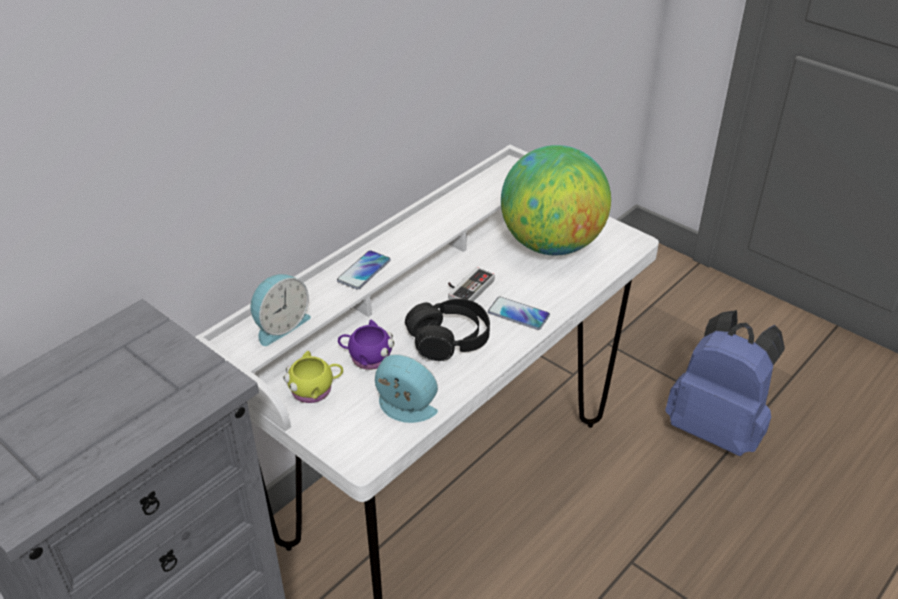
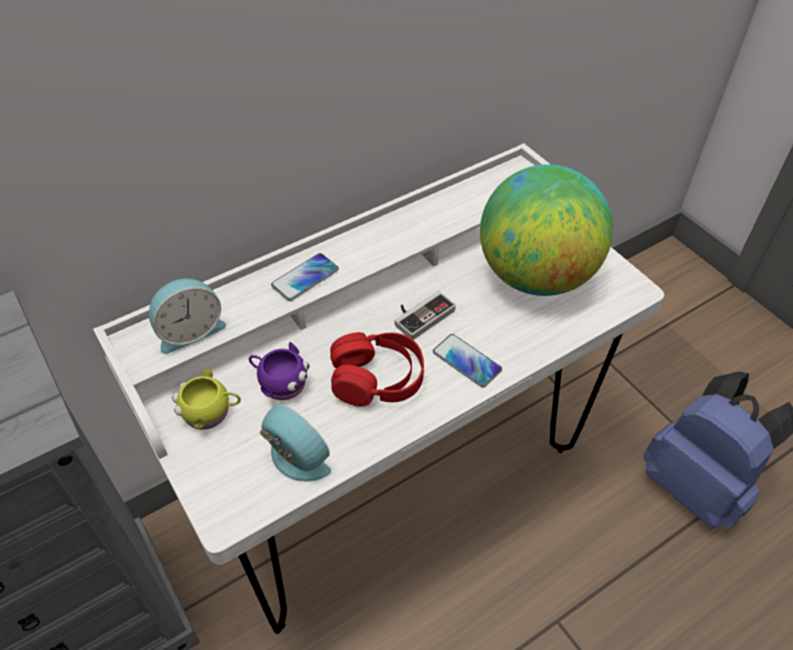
camera: 15 degrees right, 10 degrees up
(449, 339) = (377, 378): black headphones -> red headphones

